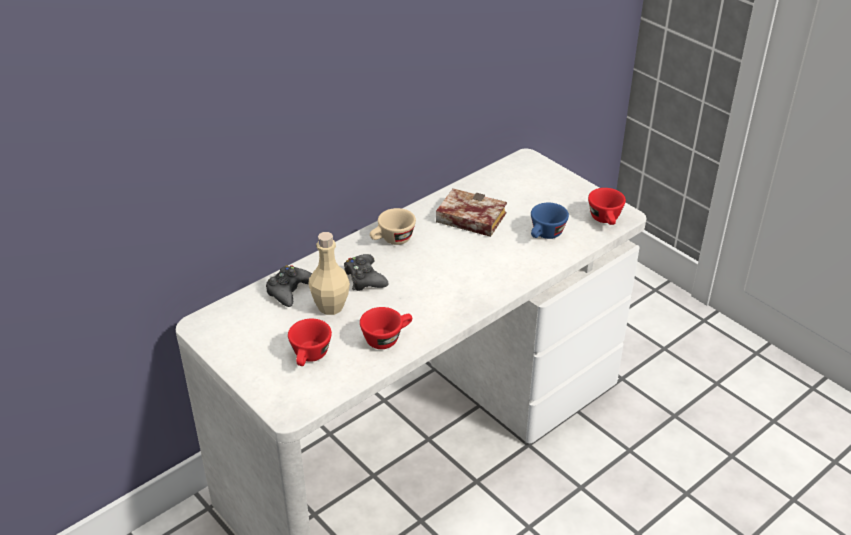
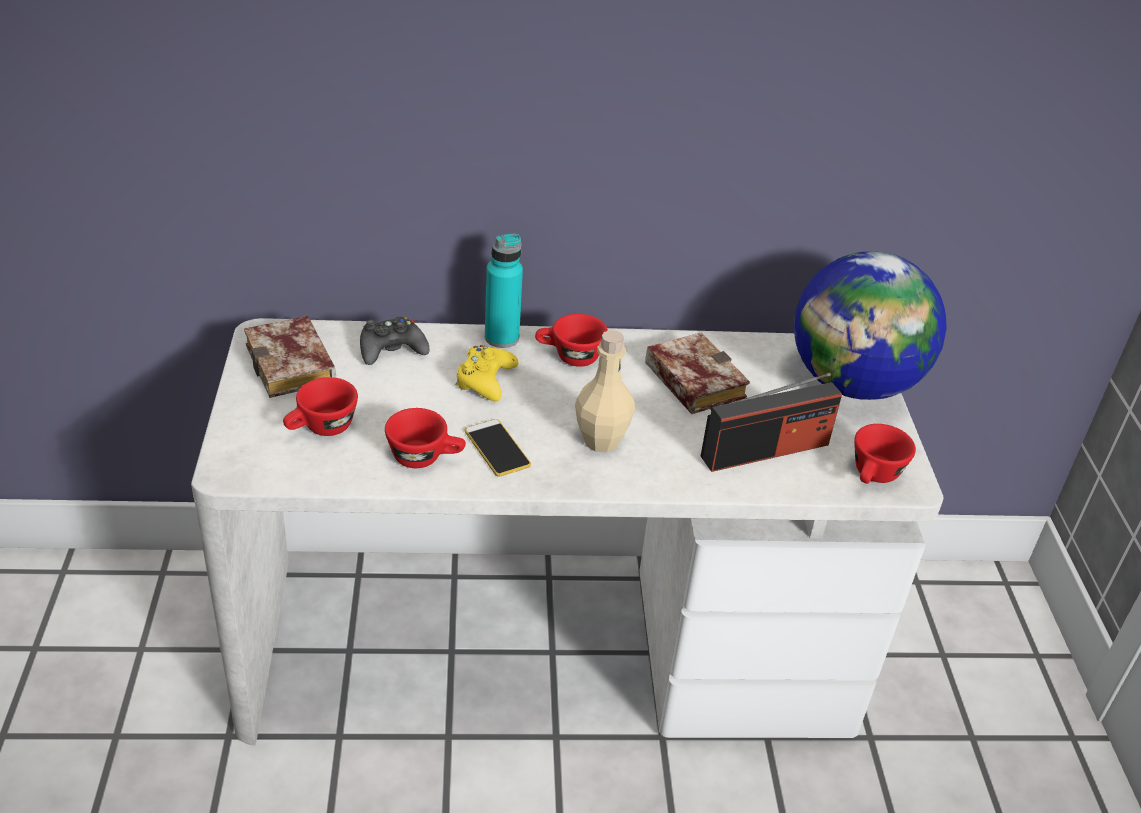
camera: 35 degrees right, 0 degrees up
(246, 332) = (294, 366): none -> book
(330, 307) = (411, 389): beige bottle -> beige bottle (601, 440)
(343, 250) = (501, 338): none -> turquoise bottle
(364, 278) = (485, 380): black game controller -> yellow game controller
(392, 240) = (569, 357): beige cup -> red cup
(417, 311) = (497, 448): none -> phone
(545, 178) = (854, 384): none -> globe
(545, 235) = (765, 450): blue cup -> radio

